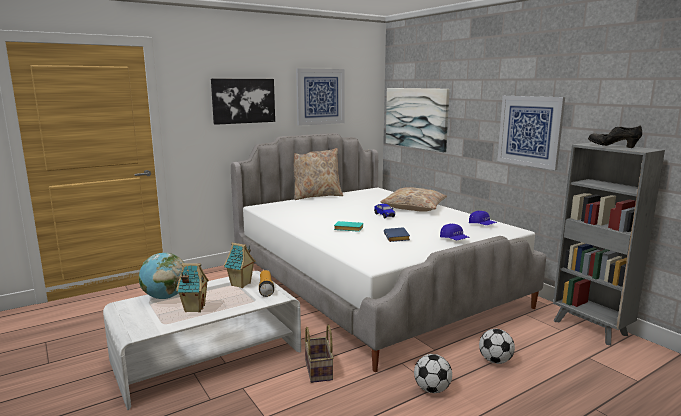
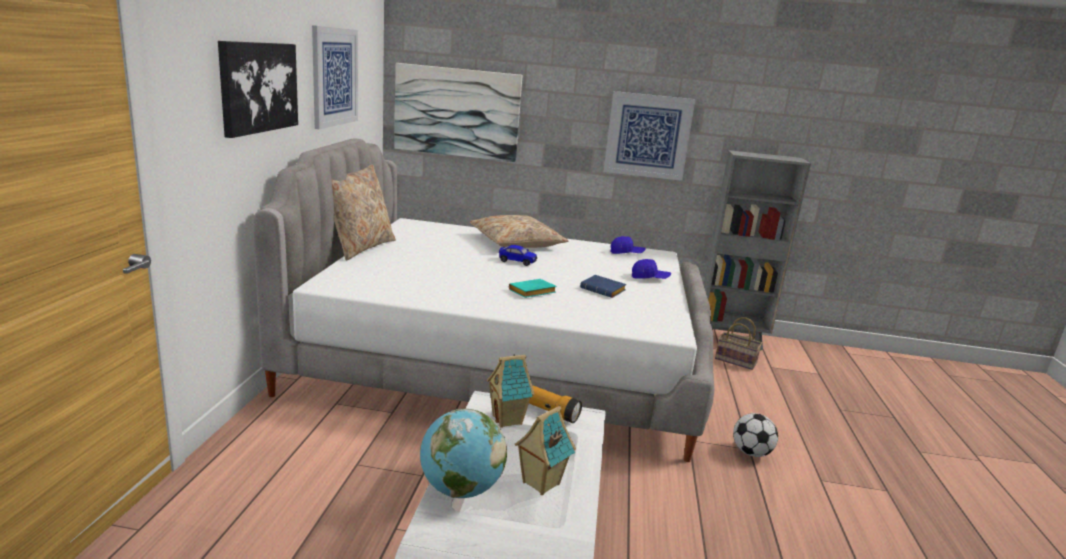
camera: 50 degrees left, 5 degrees up
(319, 370) = (649, 490): basket -> basket (737, 361)
(495, 361) = (735, 400): football -> none
(613, 146) = (767, 156): black shoe -> none

